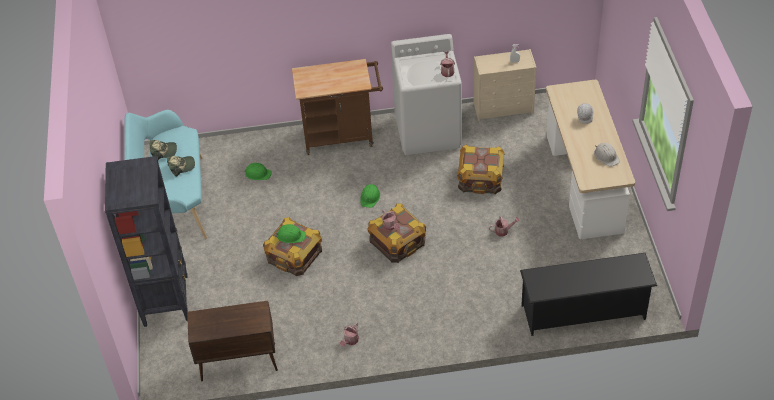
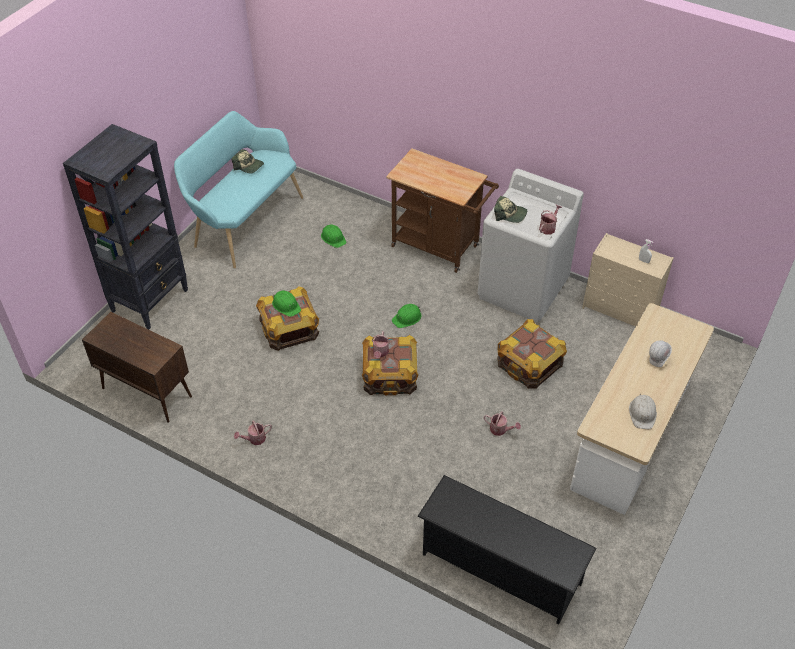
camera: 35 degrees right, 0 degrees up
(181, 166) = (248, 186): cap -> cap (510, 214)

